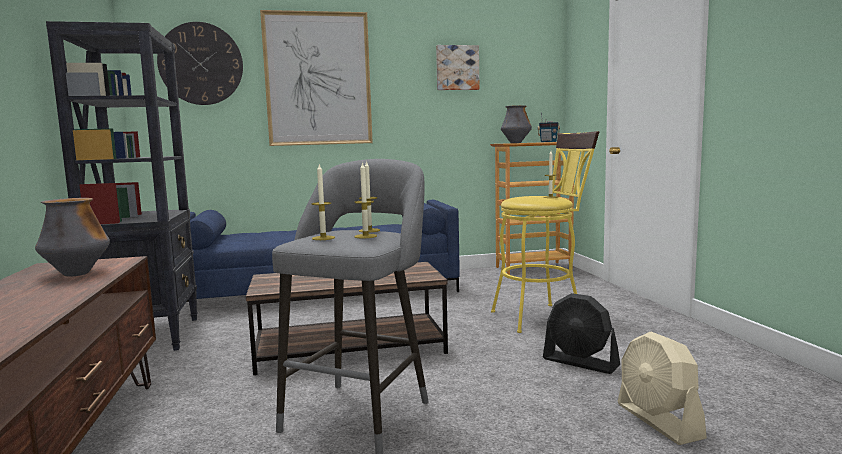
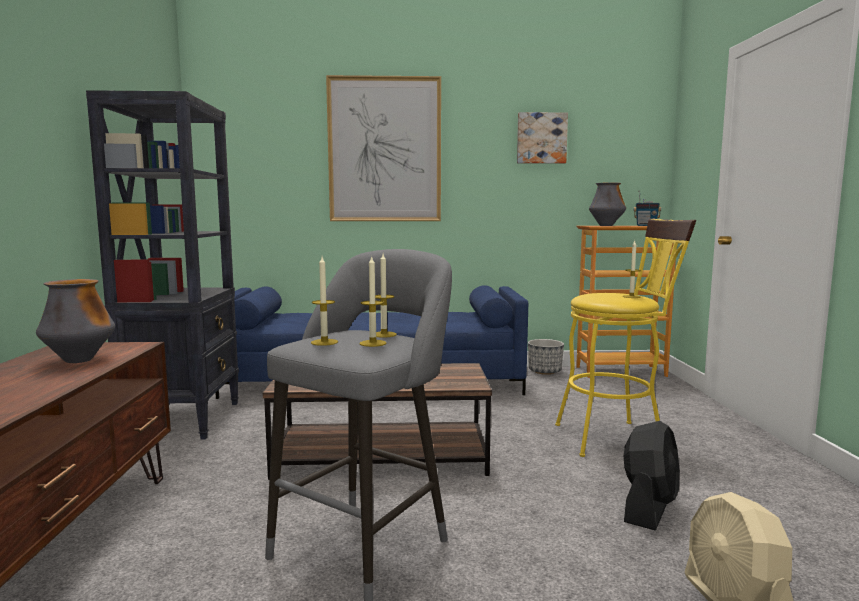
camera: 10 degrees right, 0 degrees up
(201, 64) = (263, 133): wall clock -> none
(470, 272) = (545, 371): none -> planter
(580, 362) = (649, 507): black fan -> black fan turned 105 degrees counterclockwise

